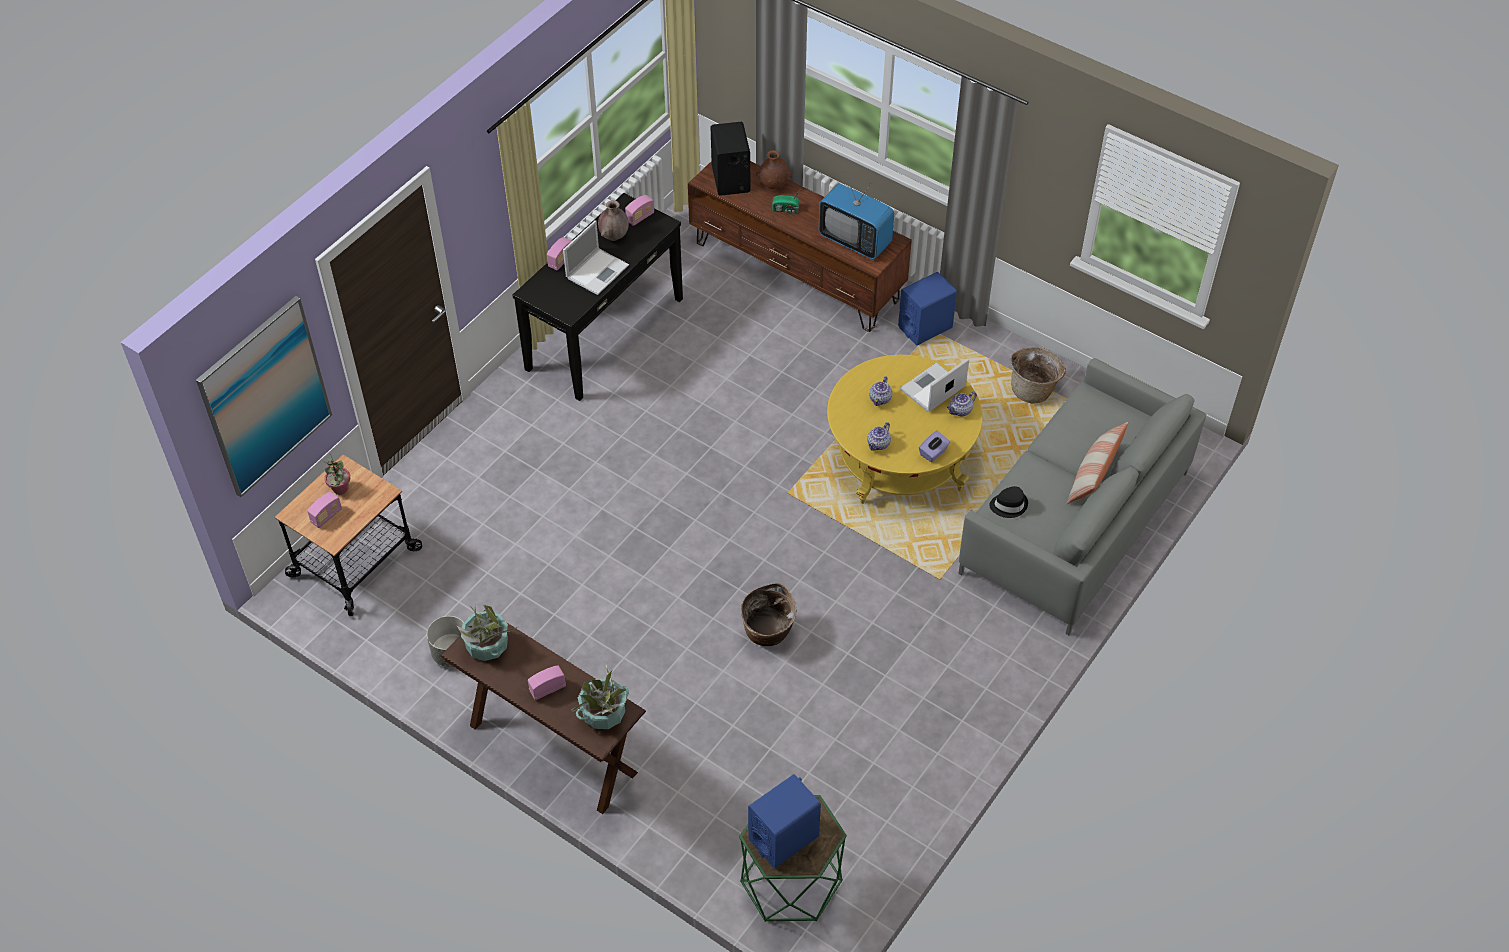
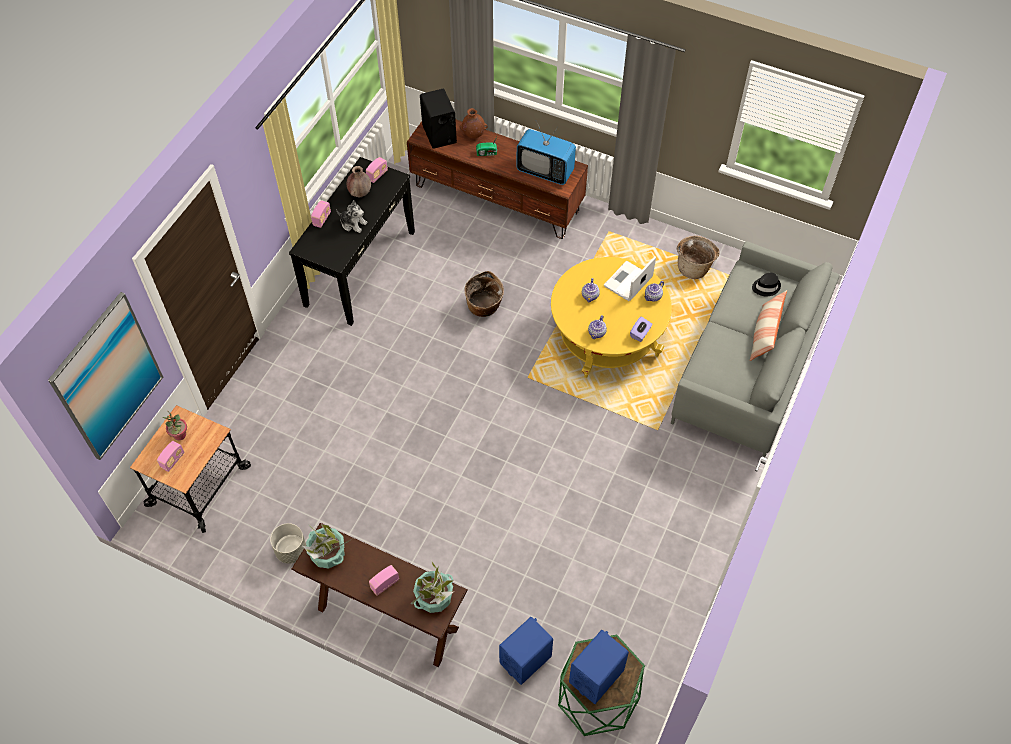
camera: 10 degrees left, 5 degrees up
(598, 271) = (353, 223): laptop -> plush toy
(768, 633) = (536, 494): basket -> basket (484, 308)
(925, 327) = (603, 229): blue speaker -> blue speaker (525, 659)
(1008, 505) = (706, 368): black hat -> black hat (766, 286)

